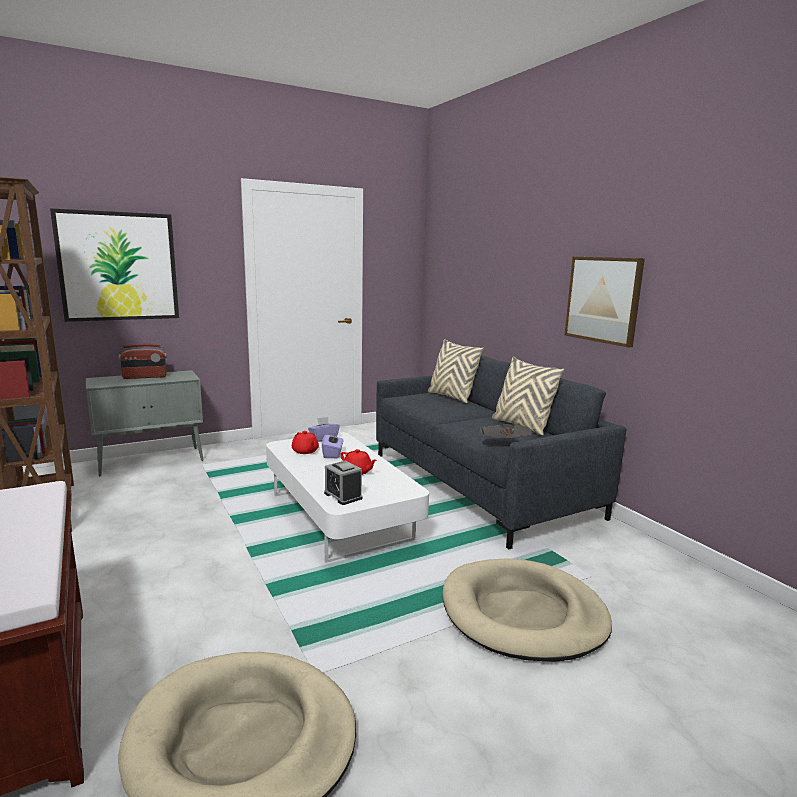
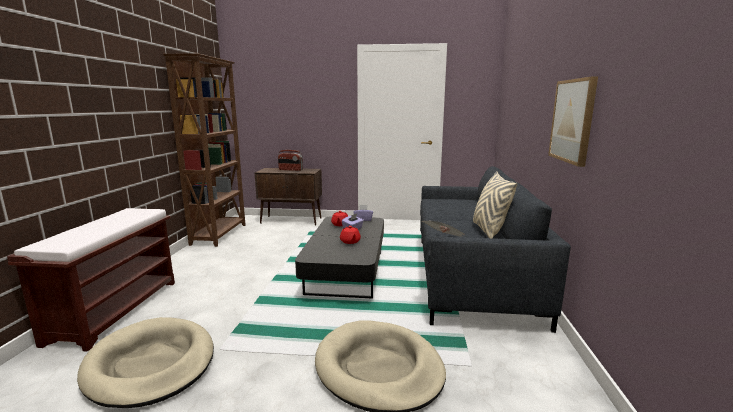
camera: 35 degrees right, 0 degrees up
(118, 266) = (284, 104): picture -> none
(152, 461) = (292, 221): grey cabinet -> brown cabinet
(339, 516) = (346, 272): white coffee table -> black coffee table
(343, 496) = (318, 253): alarm clock -> none
(451, 397) = (471, 204): beige pillow -> none

